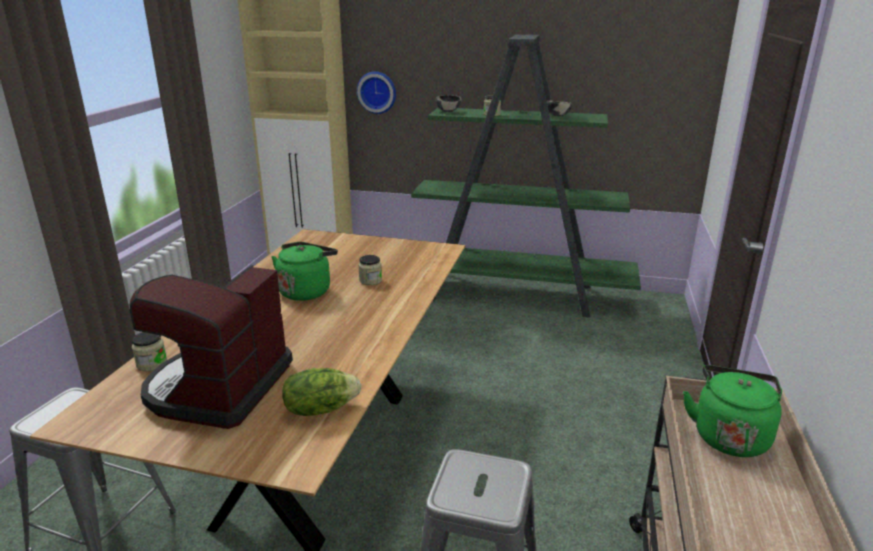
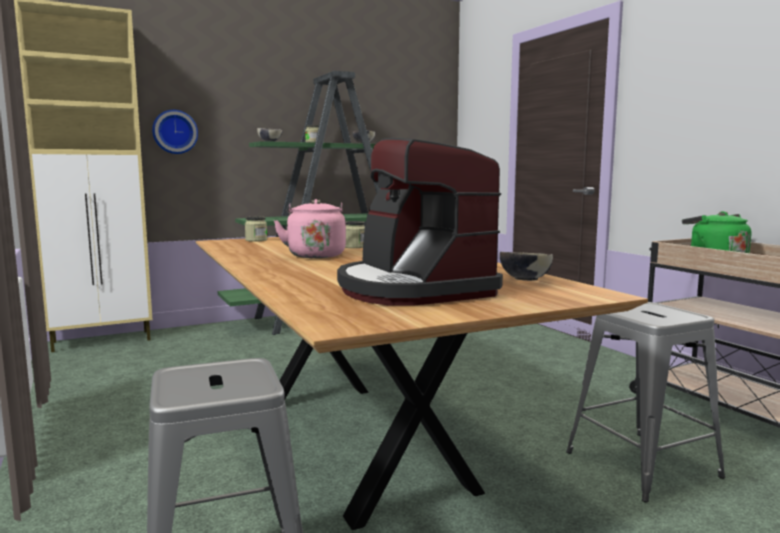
camera: 40 degrees left, 15 degrees down
(152, 364) = (298, 294): jar -> jar (256, 240)
(306, 291) = (315, 255): green kettle -> pink kettle
(320, 409) = (524, 280): lettuce -> bowl

